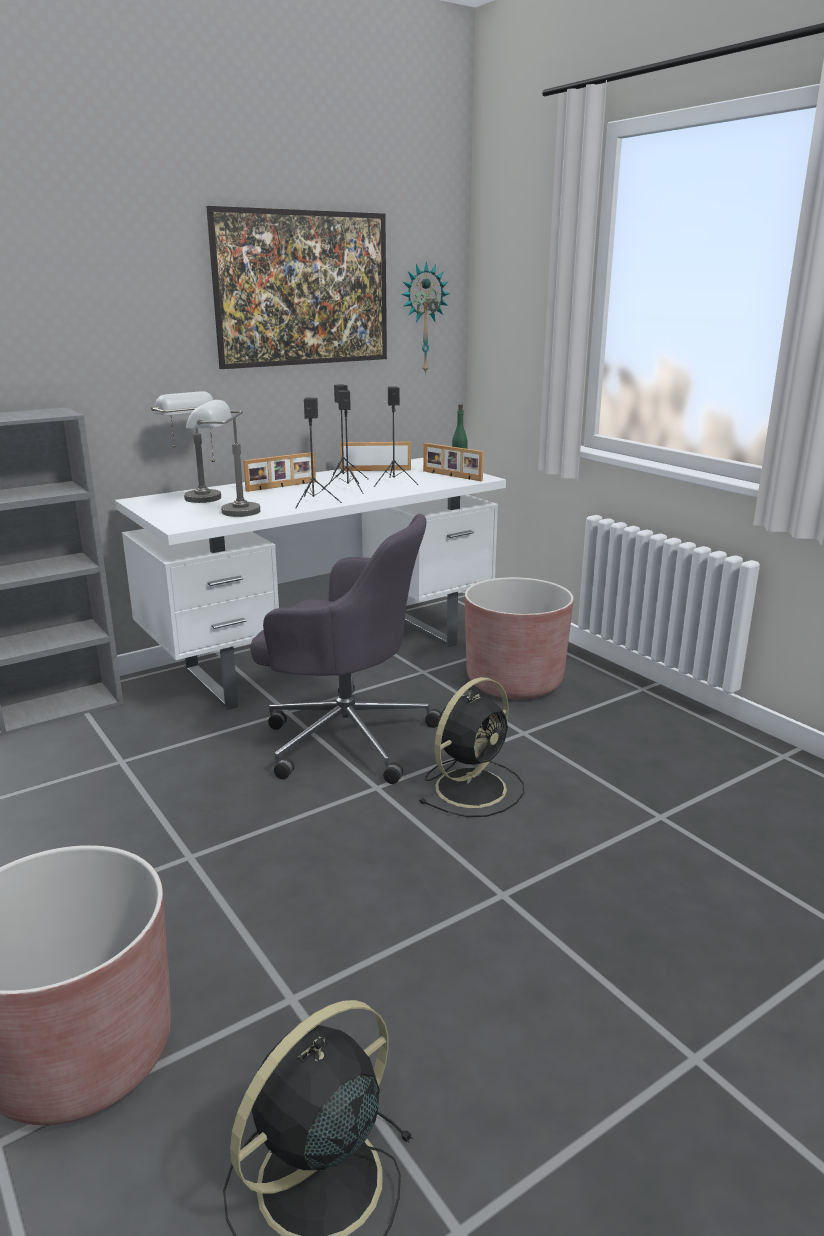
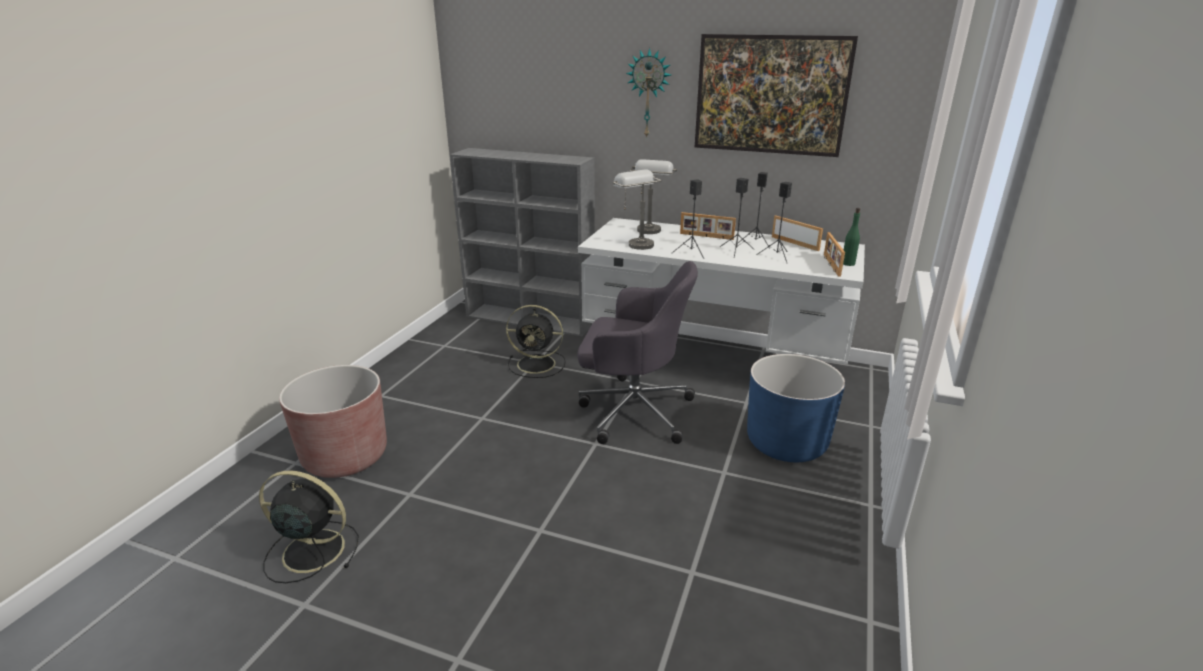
camera: 55 degrees right, 5 degrees up
(345, 737) = (633, 410): grey office chair -> grey office chair turned 60 degrees counterclockwise
(423, 319) = (887, 127): wall clock -> wall clock (649, 94)
(473, 786) = (635, 477): black fan -> black fan (538, 364)
(514, 683) = (786, 442): brown planter -> blue planter

